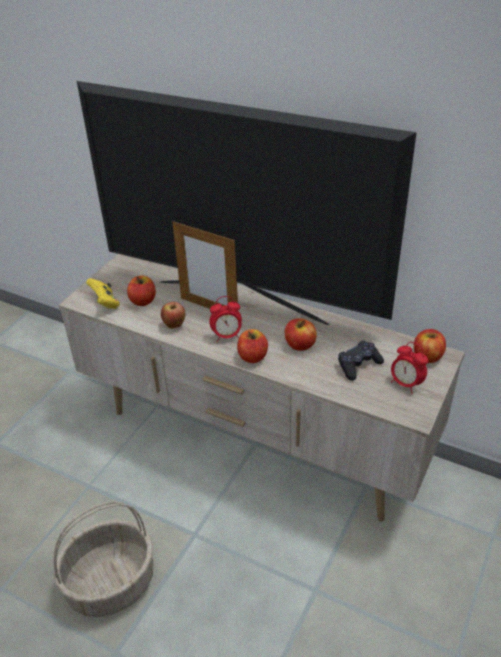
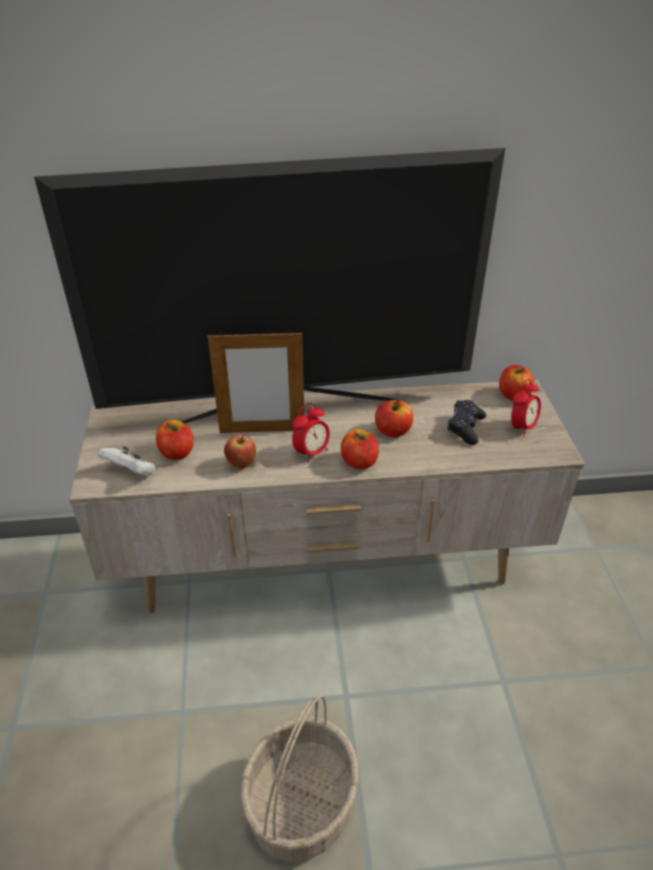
camera: 35 degrees left, 0 degrees up
(105, 303) = (132, 473): yellow game controller -> white game controller
(406, 384) = (521, 427): alarm clock -> alarm clock turned 60 degrees counterclockwise

